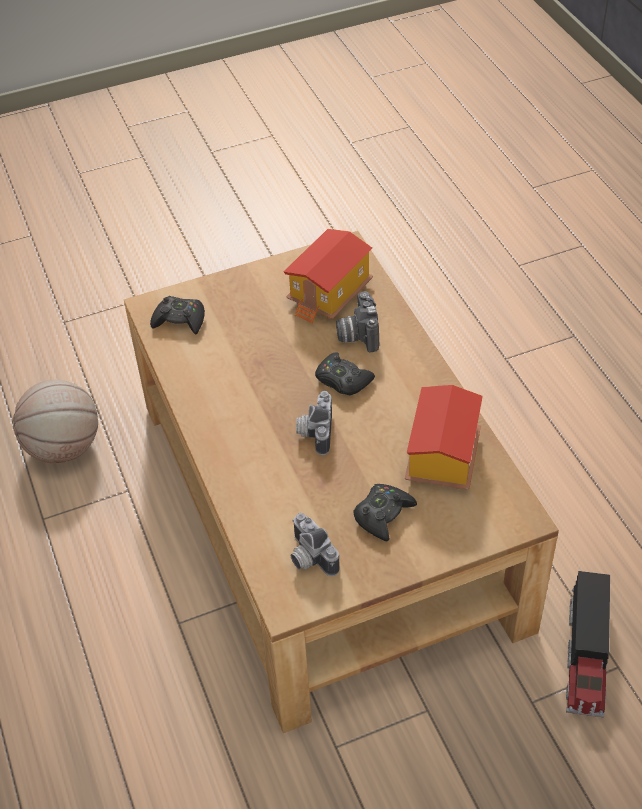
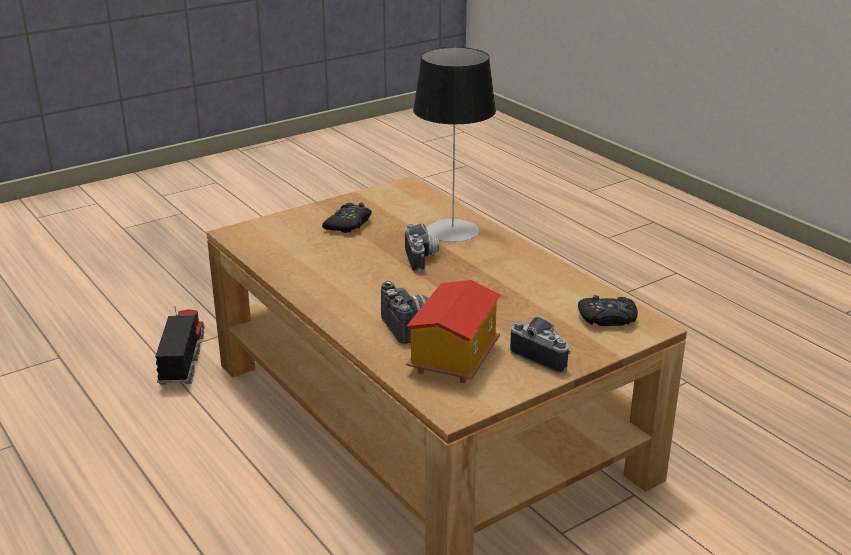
camera: 165 degrees right, 20 degrees down
(64, 448) = (720, 433): basketball -> none
(264, 481) = (452, 230): none -> table lamp
(308, 558) = (399, 203): camera -> camera (544, 356)
(342, 380) = (410, 292): black game controller -> none
(441, 457) = (305, 256): toy house -> none

